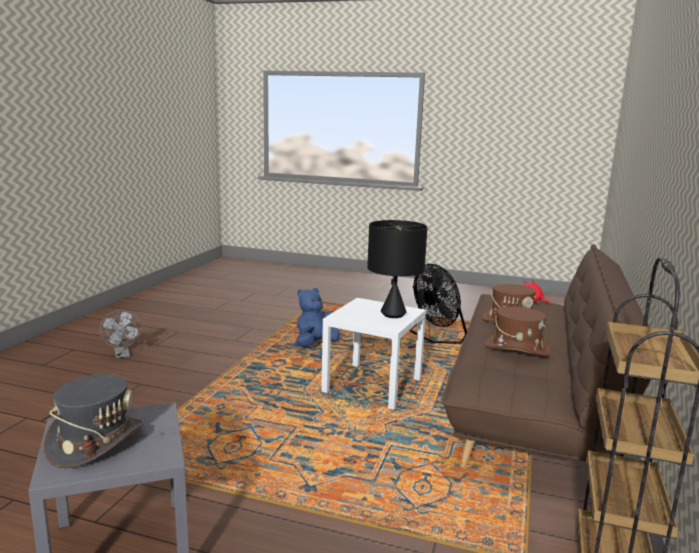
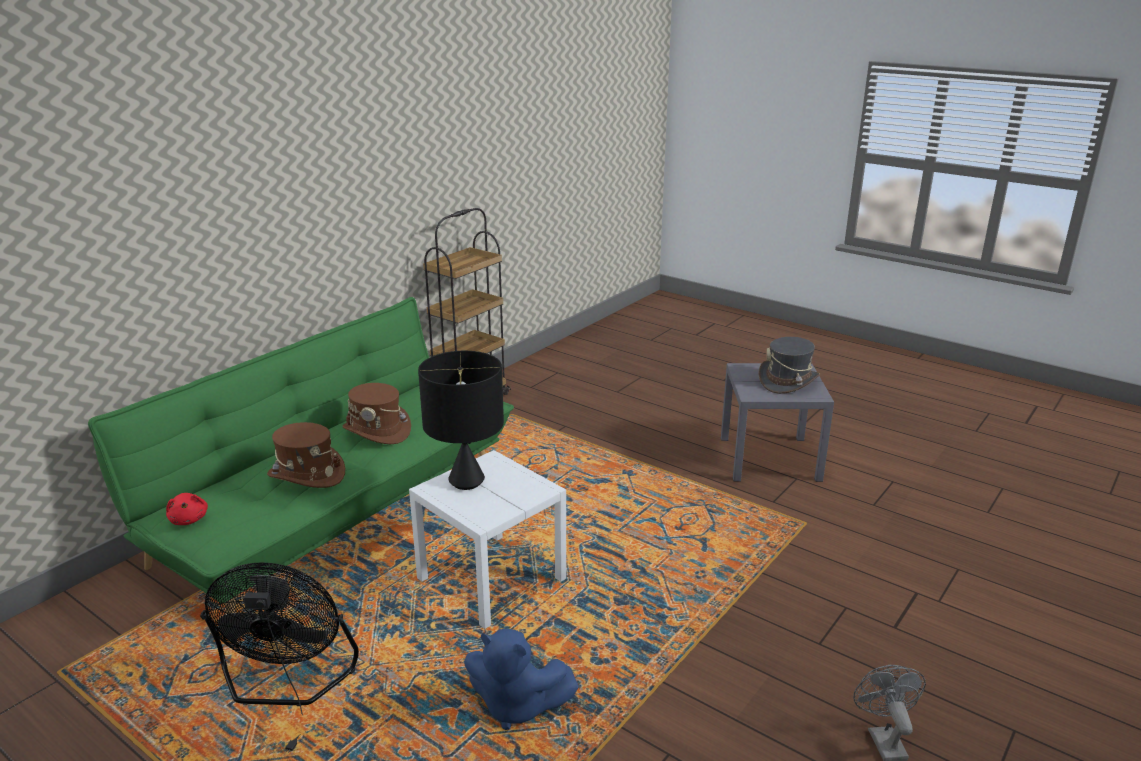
camera: 160 degrees left, 10 degrees up
(315, 344) = (516, 706): blue plush toy -> blue plush toy turned 45 degrees clockwise
(429, 336) = (284, 690): black fan -> black fan turned 105 degrees clockwise
(535, 405) = (332, 514): brown sofa -> green sofa

